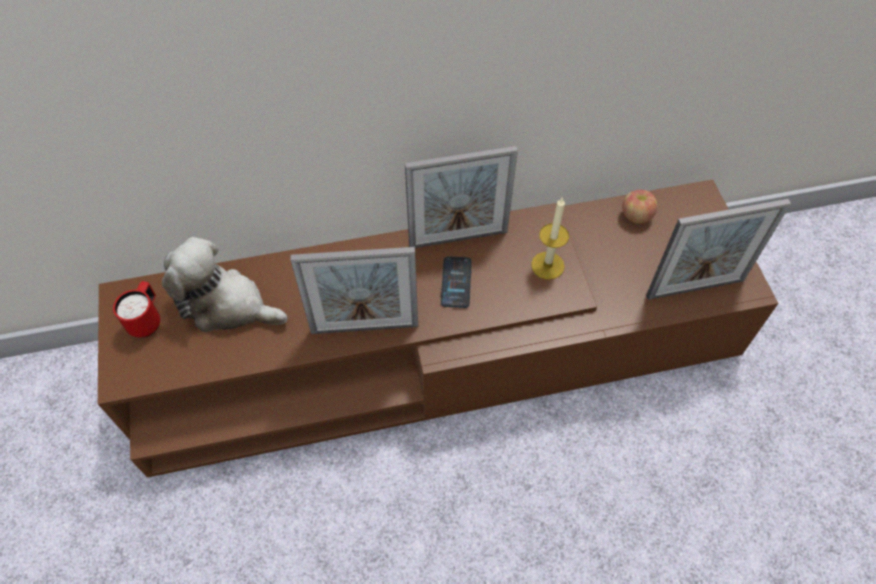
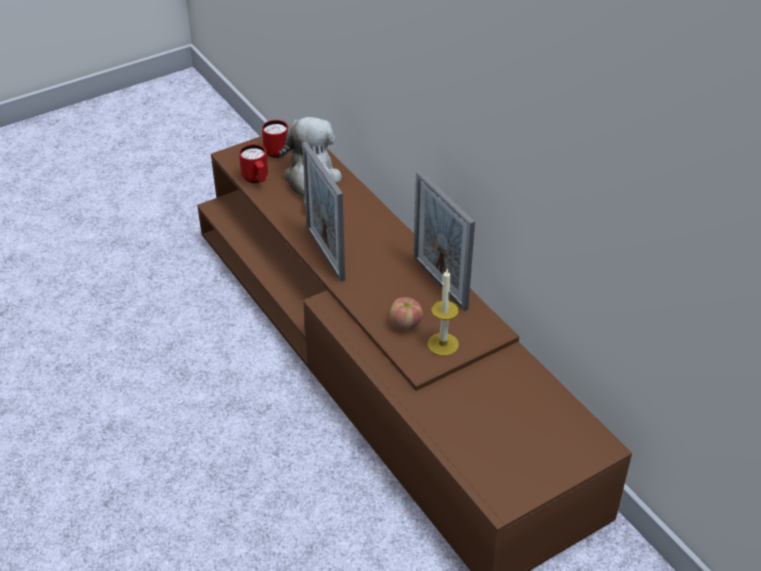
camera: 70 degrees right, 15 degrees down
(187, 363) = (256, 179): none -> red mug
(456, 282) = (394, 292): phone -> none
(636, 216) = (542, 399): apple -> apple (405, 324)
(695, 288) = (479, 458): picture frame -> none

